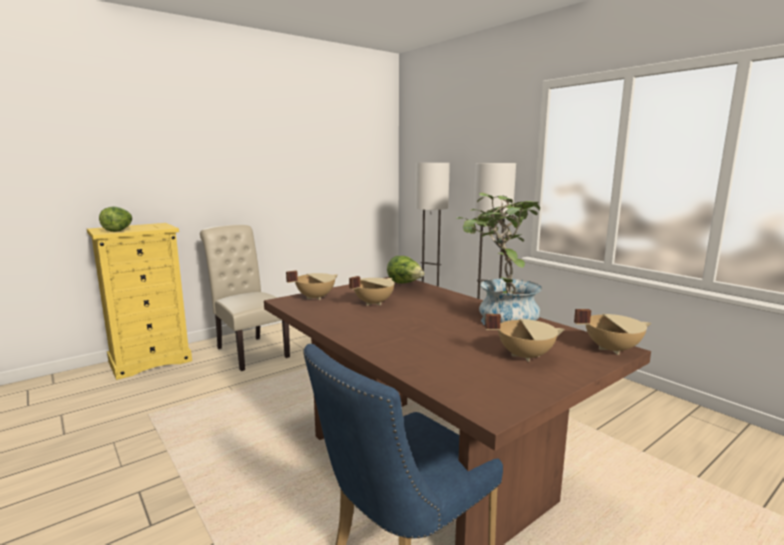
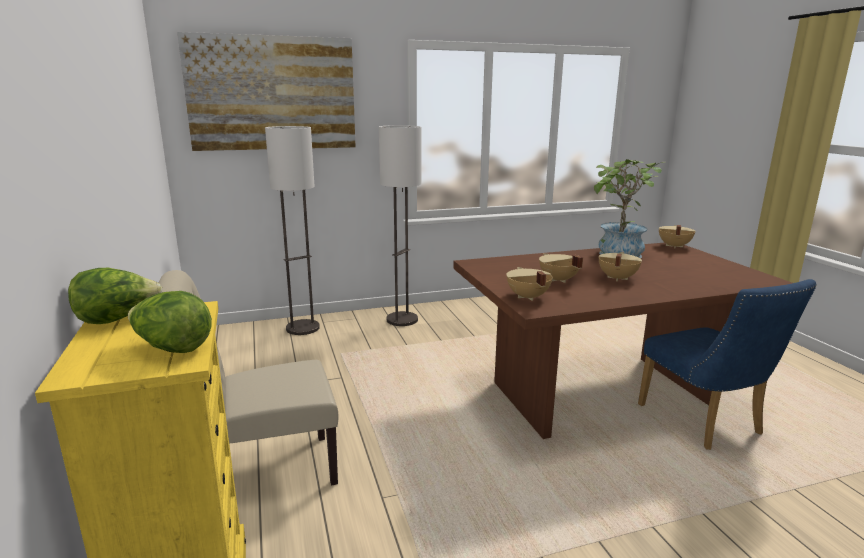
camera: 70 degrees left, 5 degrees up
(405, 283) = (494, 263): lettuce -> lettuce (117, 319)
(447, 139) = (272, 93): none -> picture
(524, 355) = (688, 262): beige cooking pot -> beige cooking pot (616, 278)

